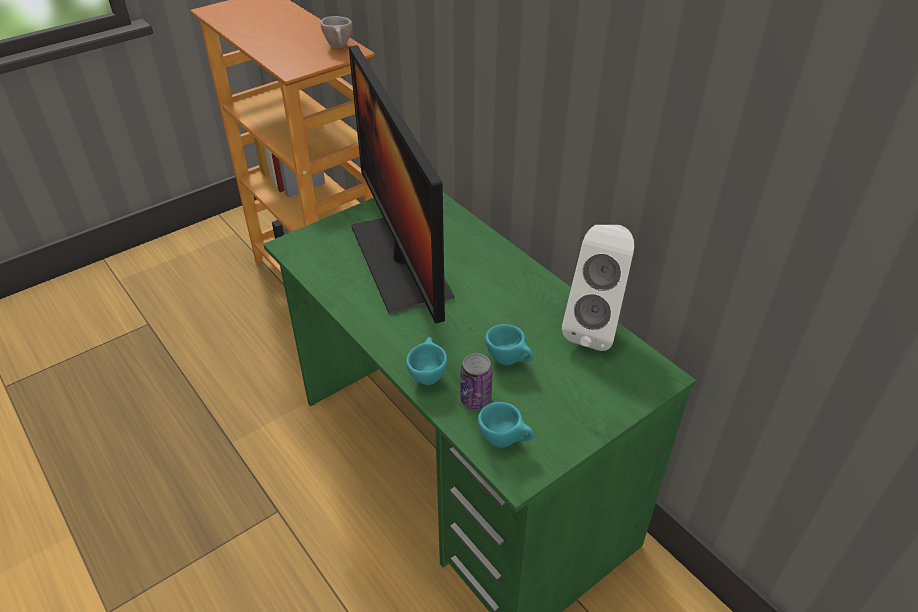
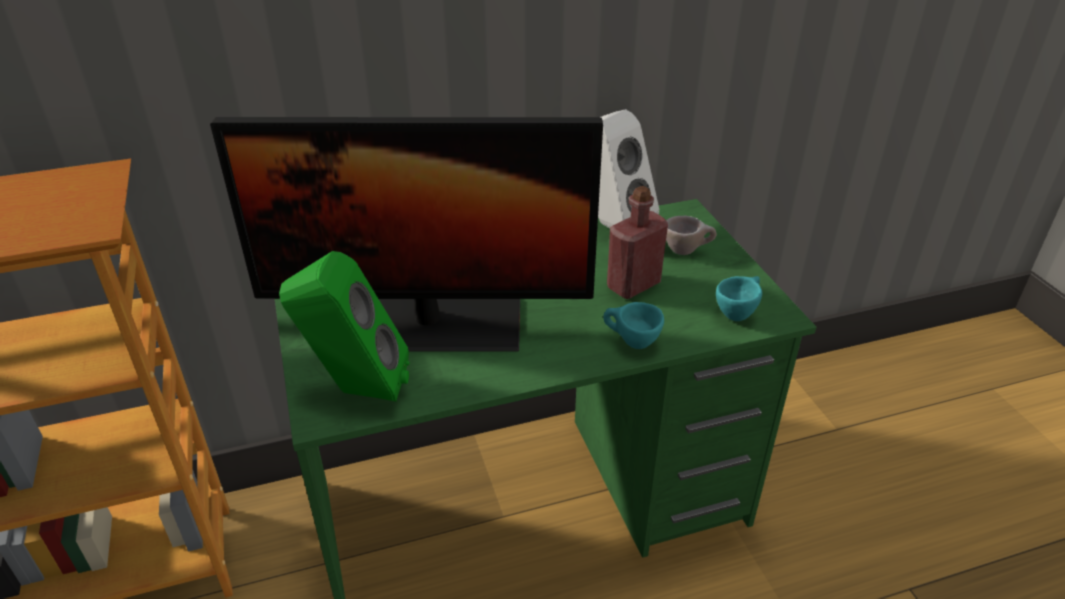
camera: 70 degrees left, 5 degrees down
(318, 251) = (356, 390): none -> green speaker
(339, 47) = (75, 180): beige cup -> beige cup (686, 251)
(475, 399) = (678, 318): can -> none
(510, 361) = (633, 285): turquoise cup -> red bottle

